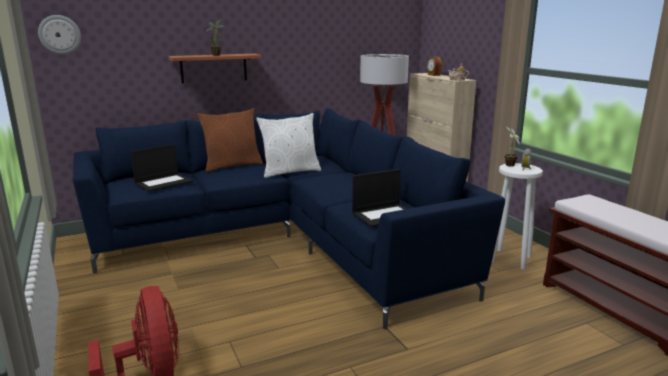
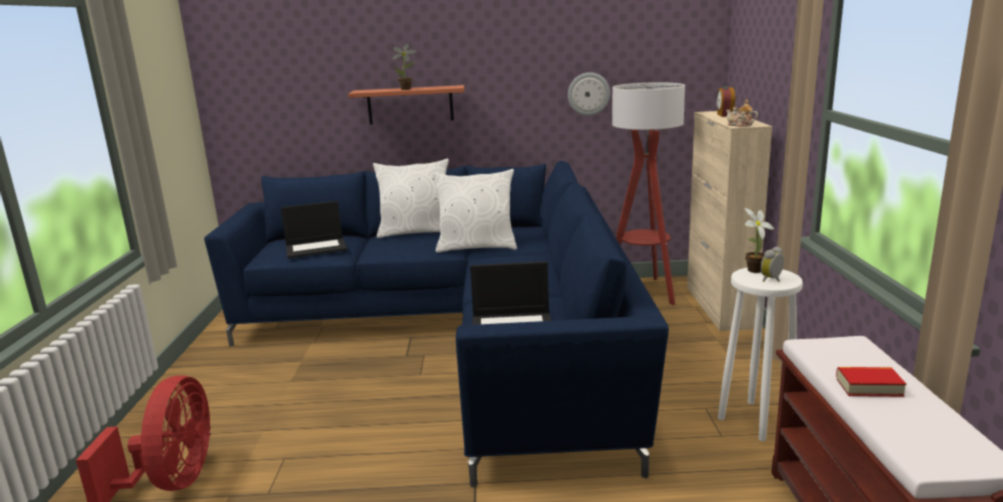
camera: 25 degrees right, 0 degrees up
(59, 34) = (232, 68): wall clock -> wall clock (588, 94)
(232, 166) = (415, 232): brown pillow -> white pillow
(623, 217) = (869, 387): none -> book

